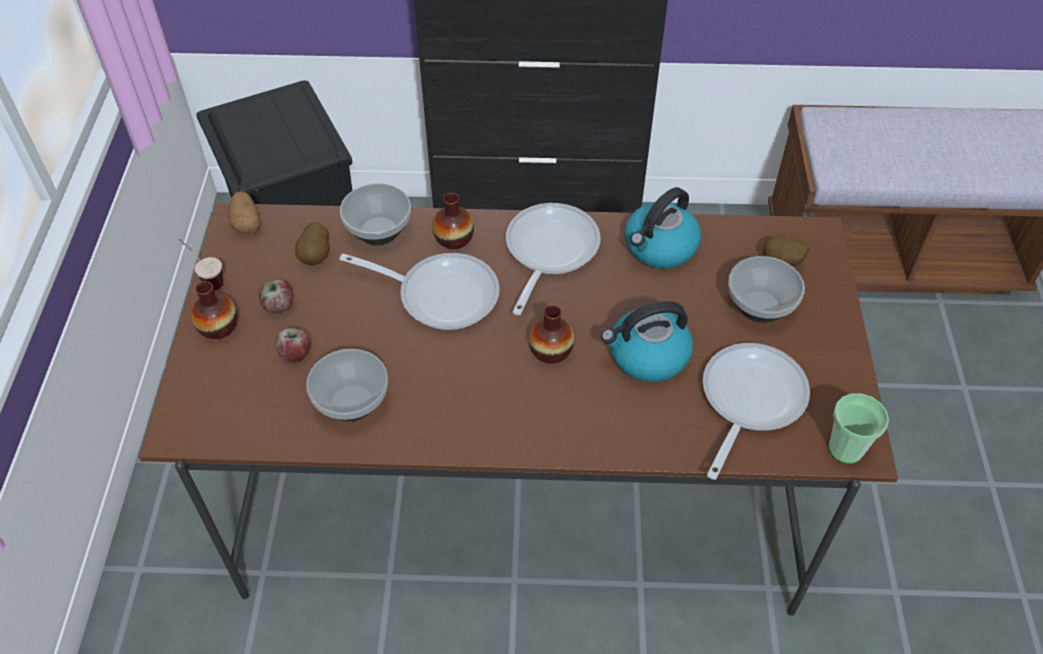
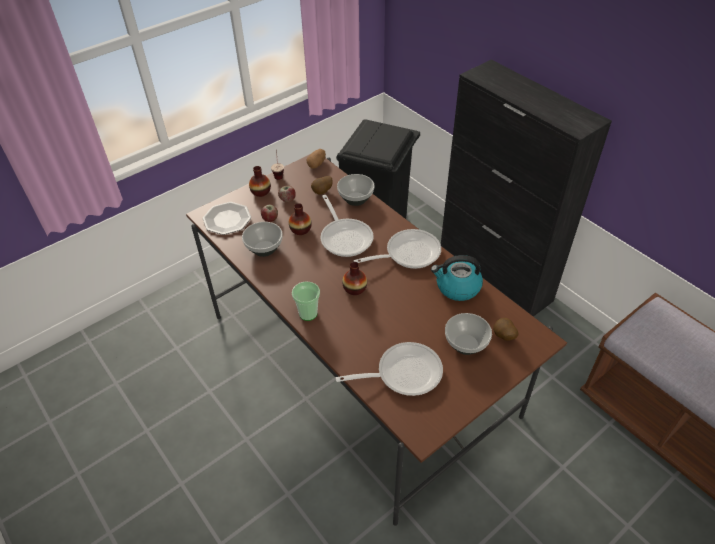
camera: 50 degrees right, 5 degrees down
(226, 409) = (227, 219): none -> plate
(454, 238) = (379, 221): vase -> vase (300, 229)
(647, 356) = (388, 321): kettle -> none
(845, 449) = (415, 428): cup -> cup (308, 313)

